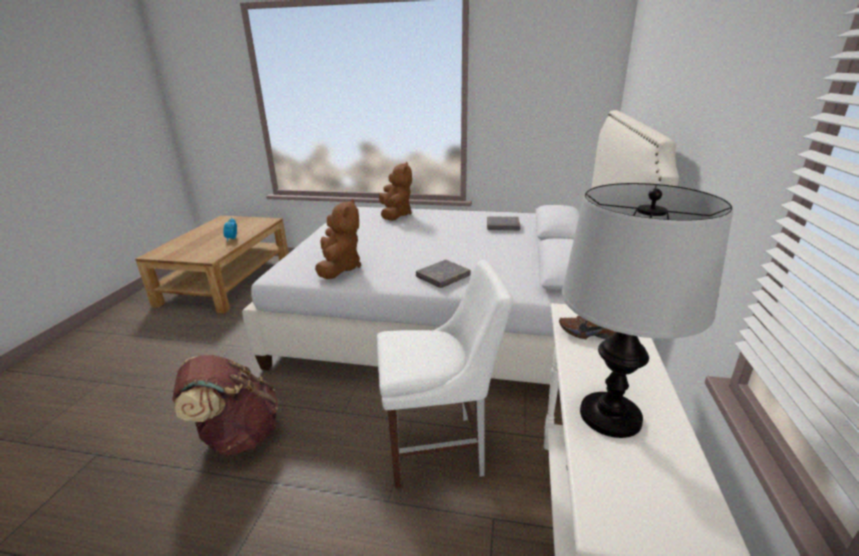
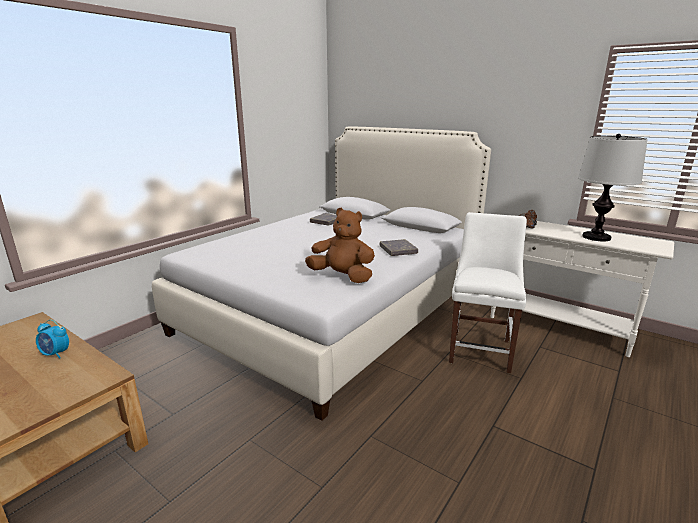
camera: 65 degrees left, 5 degrees down
(237, 436) = (424, 445): brown backpack -> none
(395, 215) = (241, 242): brown plush toy -> none

